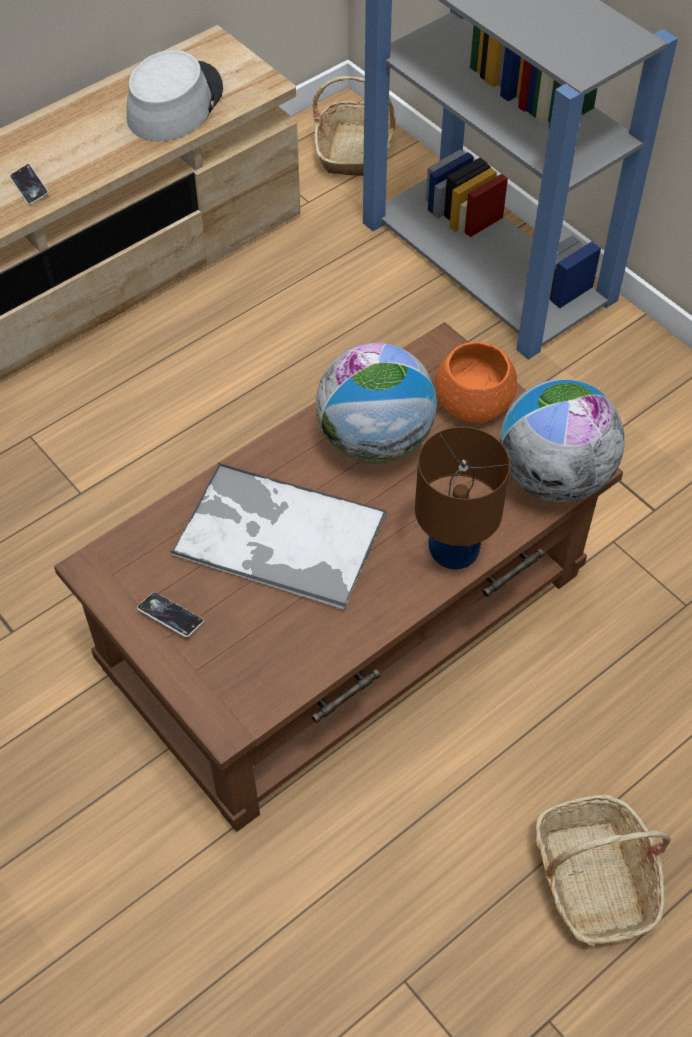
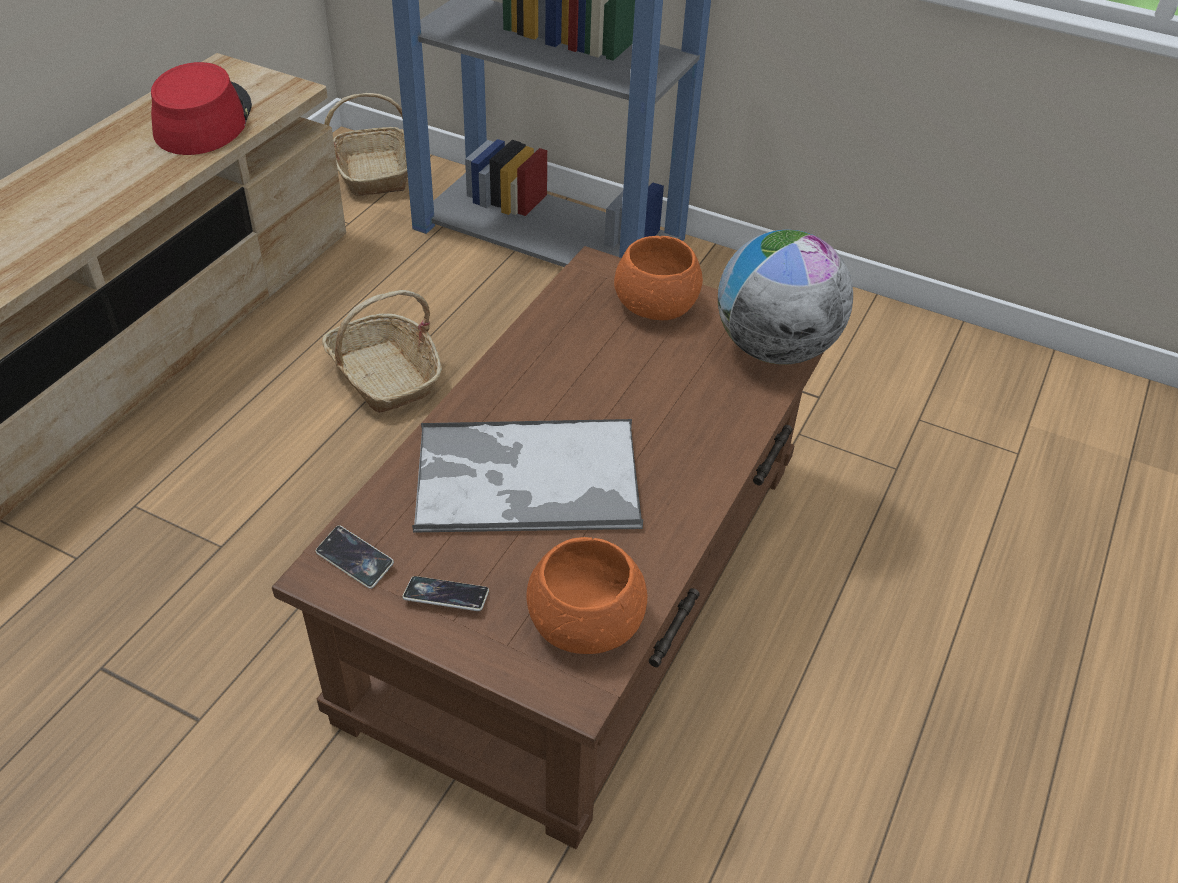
camera: 25 degrees left, 10 degrees down
(29, 187) = (68, 219): phone -> phone (355, 560)
(174, 103) = (203, 120): grey hat -> red hat
(262, 673) = (586, 622): none -> orange bowl
(375, 441) = (578, 363): globe -> none
(454, 552) = (720, 440): brown table lamp -> none
(594, 879) = (971, 752): basket -> basket (385, 376)

